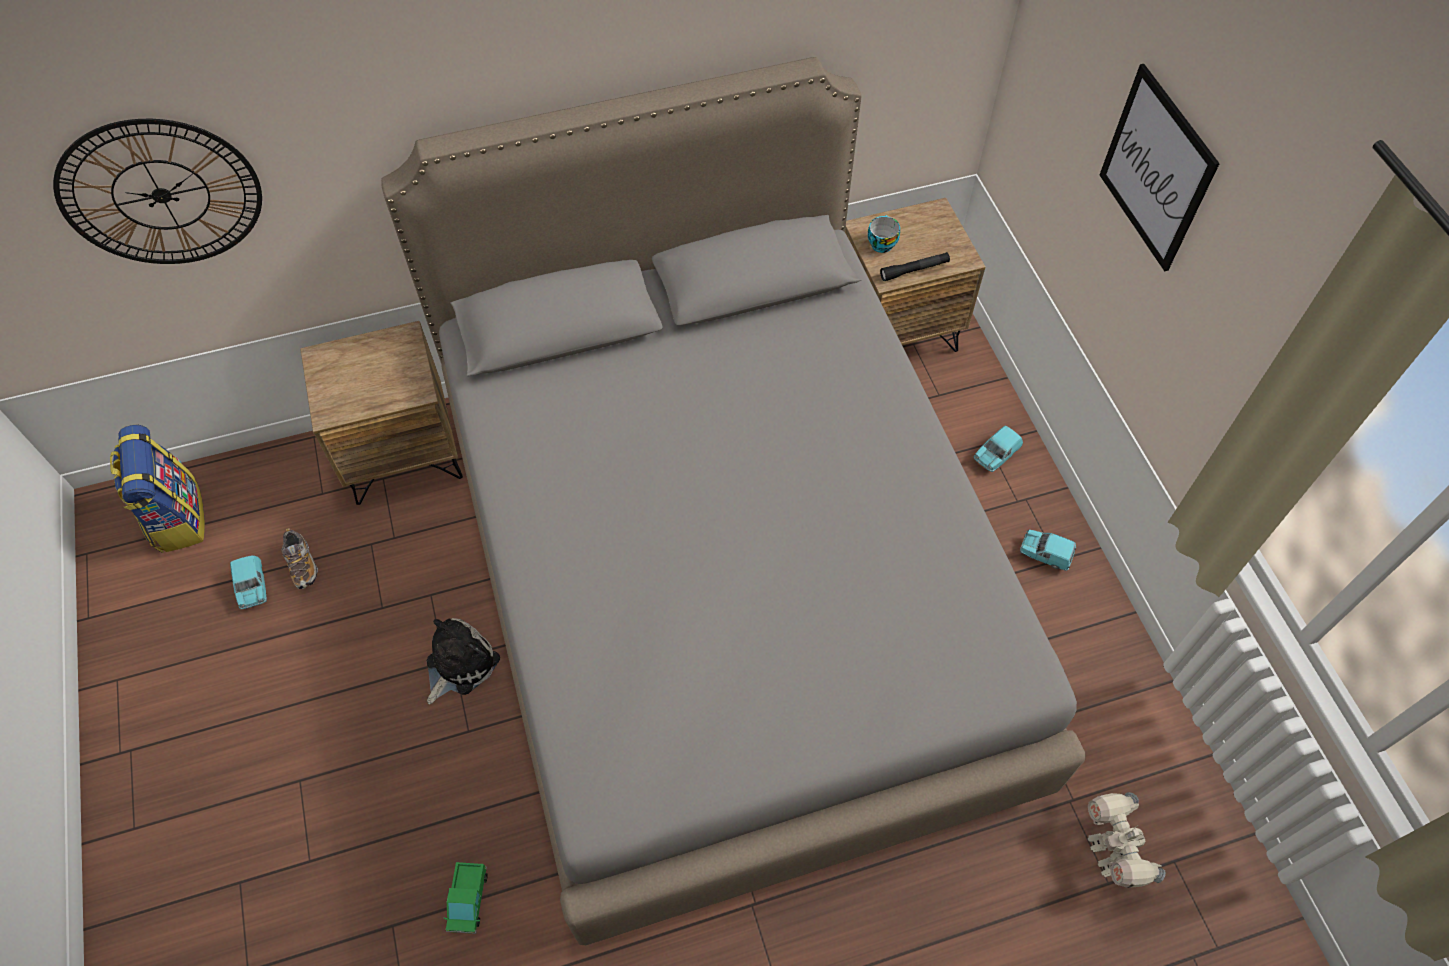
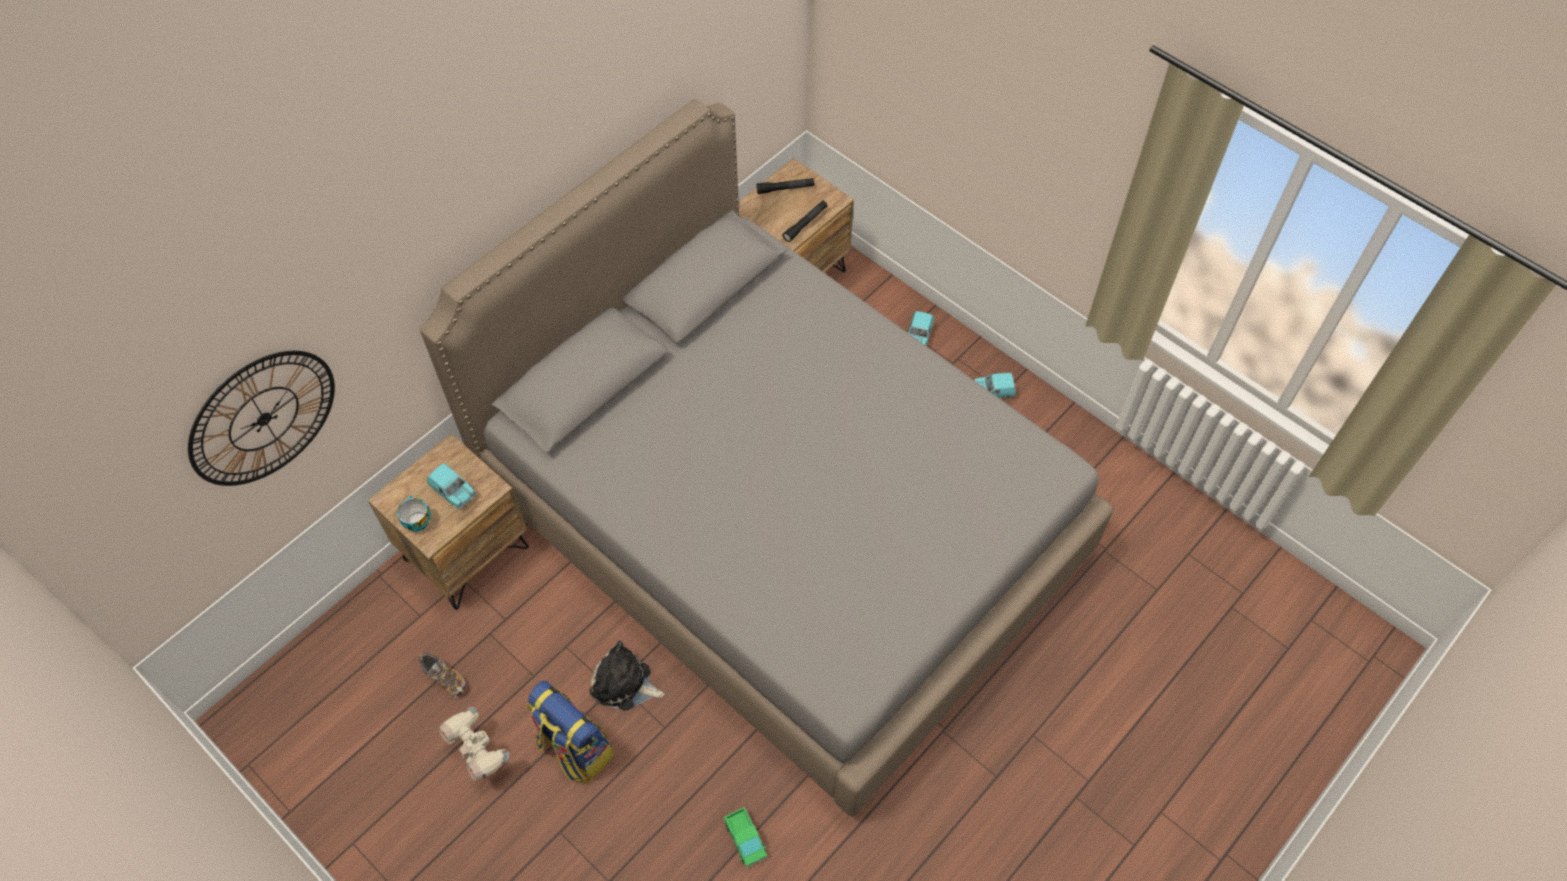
camera: 30 degrees left, 0 degrees up
(177, 517) = (307, 696): backpack -> backpack (574, 748)
(252, 587) = (415, 716): turquoise toy car -> turquoise toy car (453, 491)
(459, 664) = (624, 684): plush toy -> plush toy turned 75 degrees counterclockwise
(881, 243) = (768, 214): cup -> cup (416, 521)
(916, 225) = (785, 189): none -> black flashlight
(1109, 853) = (1147, 570): toy robot -> toy robot (482, 758)
(1156, 169) = (981, 91): picture -> none

